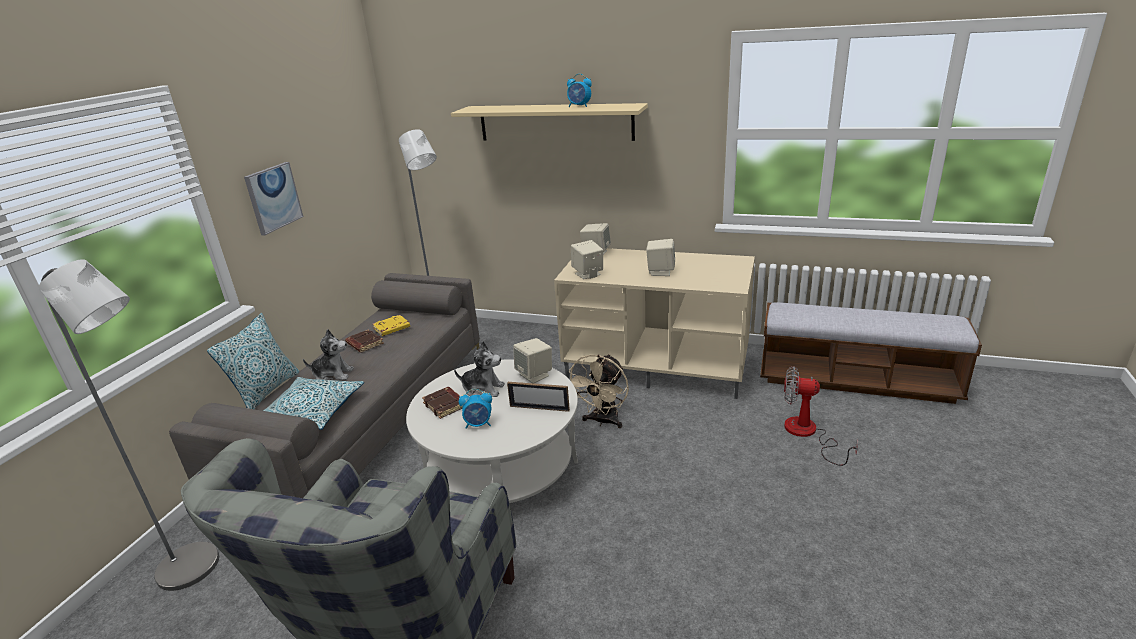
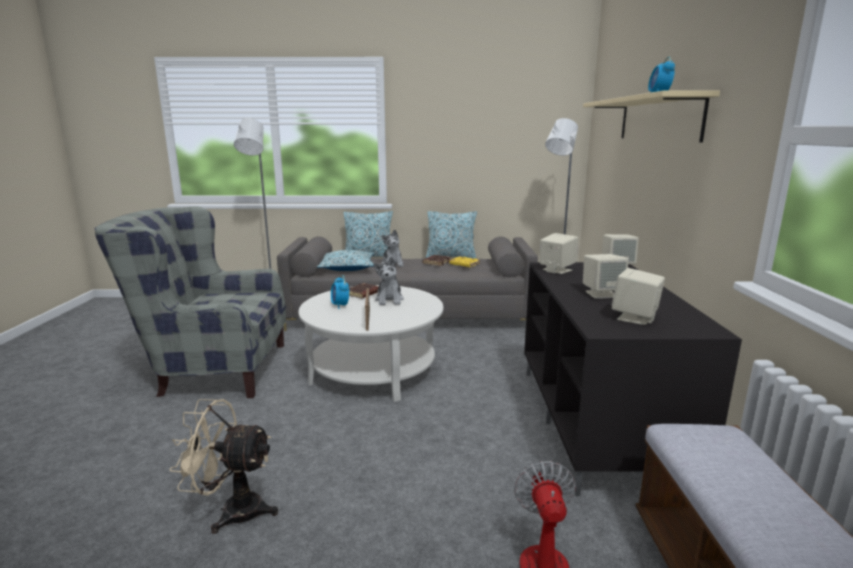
camera: 70 degrees right, 10 degrees down
(273, 197) = (440, 145): picture -> none
(346, 332) = (451, 257): none -> pillow
(535, 375) = (419, 312): beige speaker -> beige speaker (635, 318)
(603, 421) = (464, 404): beige fan -> beige fan (232, 510)
(658, 366) = (600, 424): beige tv stand -> black tv stand

